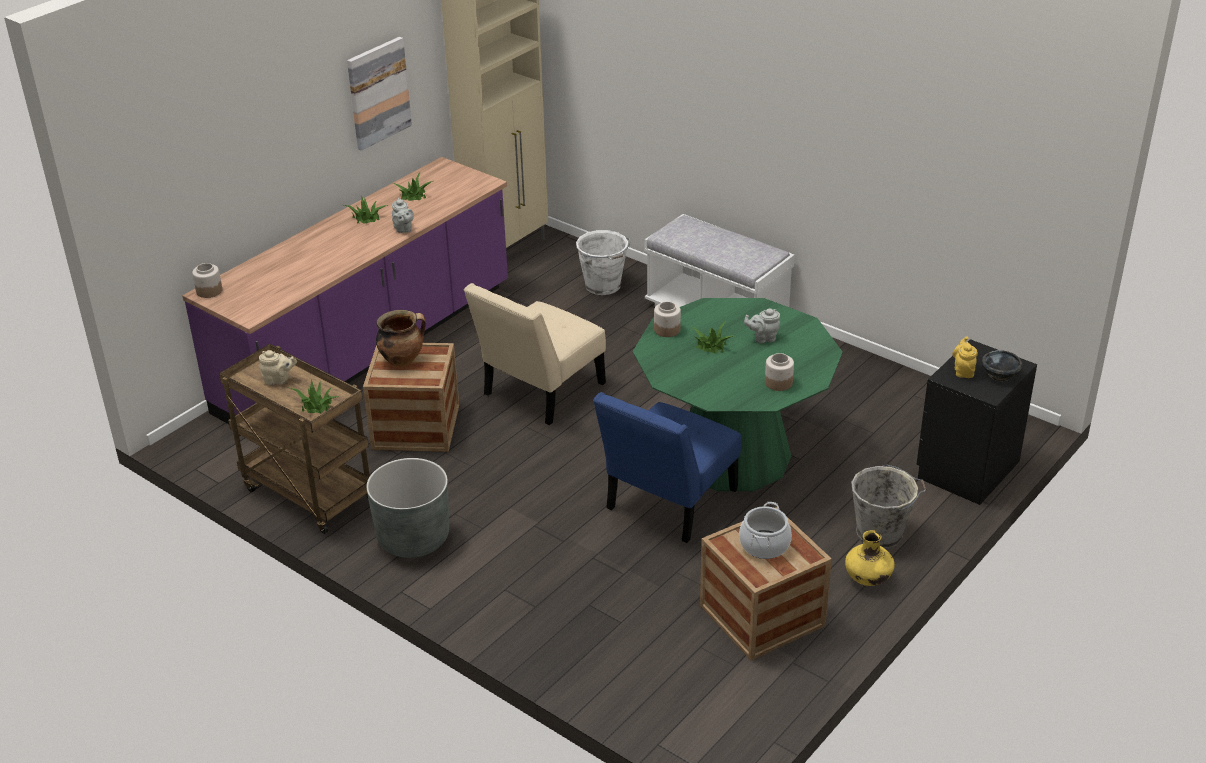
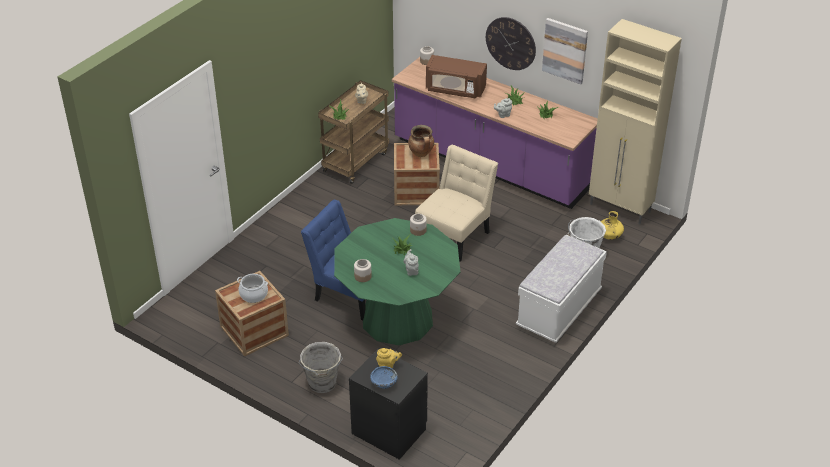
camera: 85 degrees right, 5 degrees up
(307, 148) = (510, 43): none -> wall clock
(313, 267) = (455, 90): none -> brown microwave
(413, 538) = (320, 201): grey planter -> none
(539, 392) = (455, 235): beige chair -> beige chair turned 90 degrees clockwise
(868, 579) = (282, 376): yellow vase -> yellow vase (609, 236)
(1000, 375) = (383, 383): black bowl -> blue bowl

